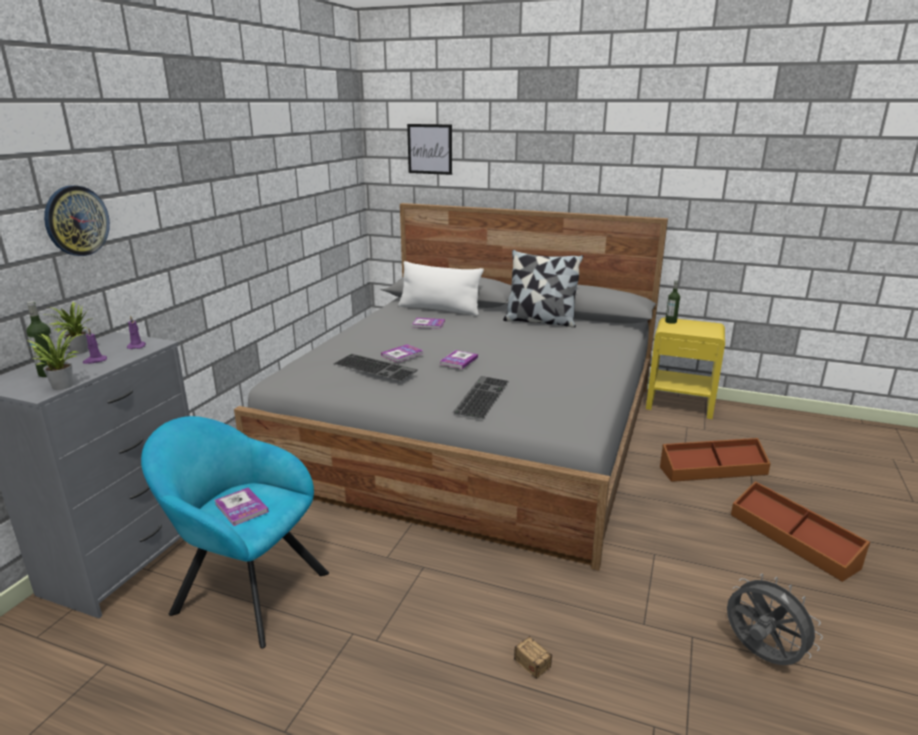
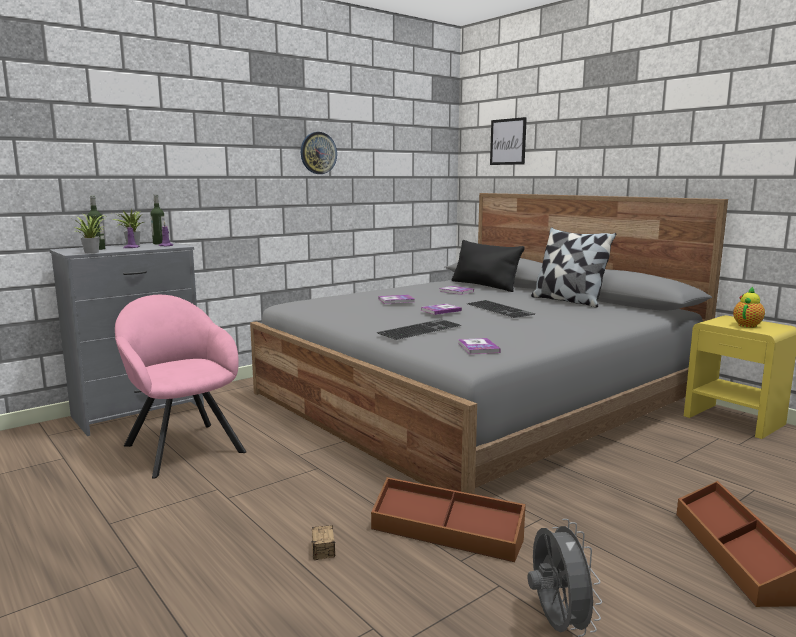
camera: 30 degrees right, 10 degrees down
(76, 221) = (154, 156): wall clock -> wall clock (318, 153)
(241, 508) = (177, 367): book -> book (478, 348)
(245, 590) = (182, 446): turquoise armchair -> pink armchair
(376, 367) = (362, 303): keyboard -> keyboard (501, 309)
(439, 309) = (484, 285): white pillow -> black pillow
(670, 321) = (726, 318): bottle -> bottle (159, 243)
(694, 328) = (748, 325): none -> teapot
(712, 470) = (703, 476): brown storage box -> brown storage box (447, 533)

